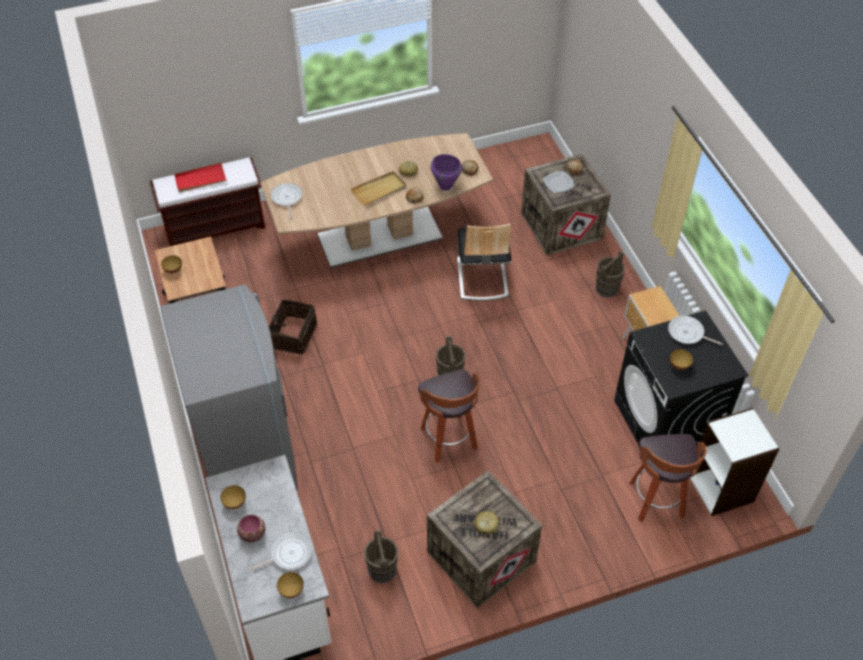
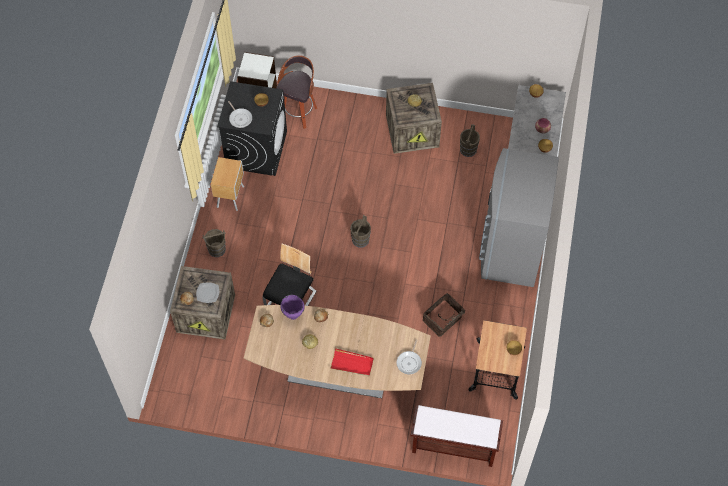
camera: 150 degrees left, 10 degrees up
(200, 179) = (460, 427): red tray -> red tray (352, 363)
(288, 553) = (528, 111): frying pan -> none
(379, 190) = (341, 336): beige tray -> none
(449, 440) = (387, 200): stool -> none

